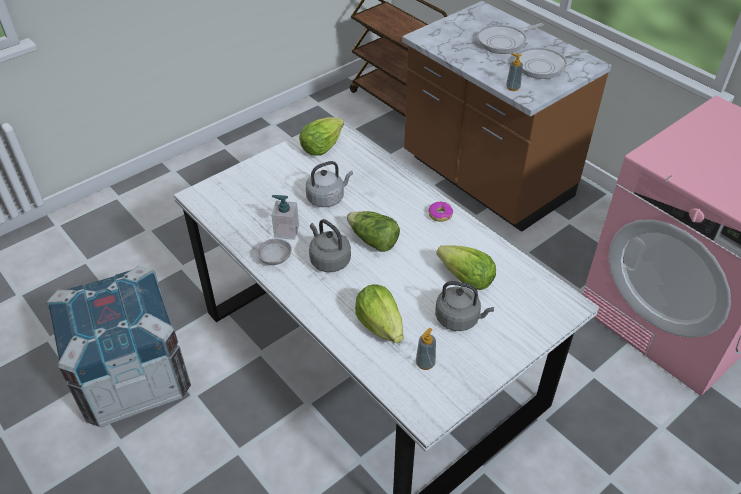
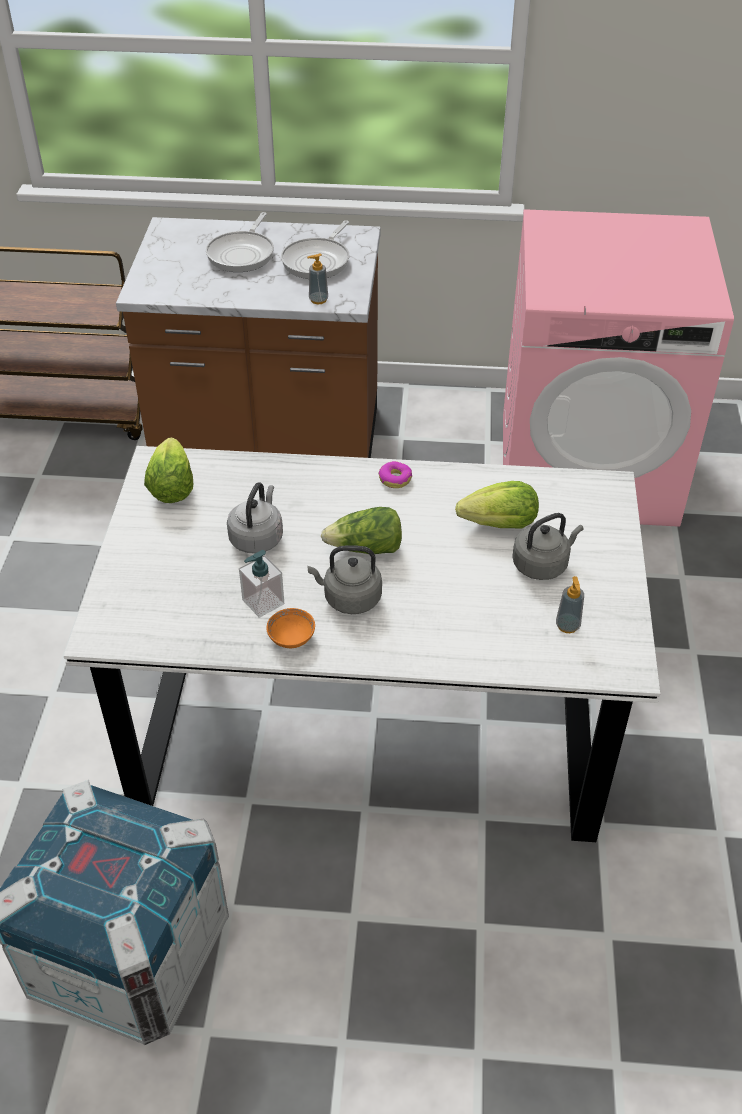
camera: 45 degrees left, 0 degrees up
(275, 258) = (291, 637): grey bowl -> orange bowl
(380, 325) = (484, 623): lettuce -> none

